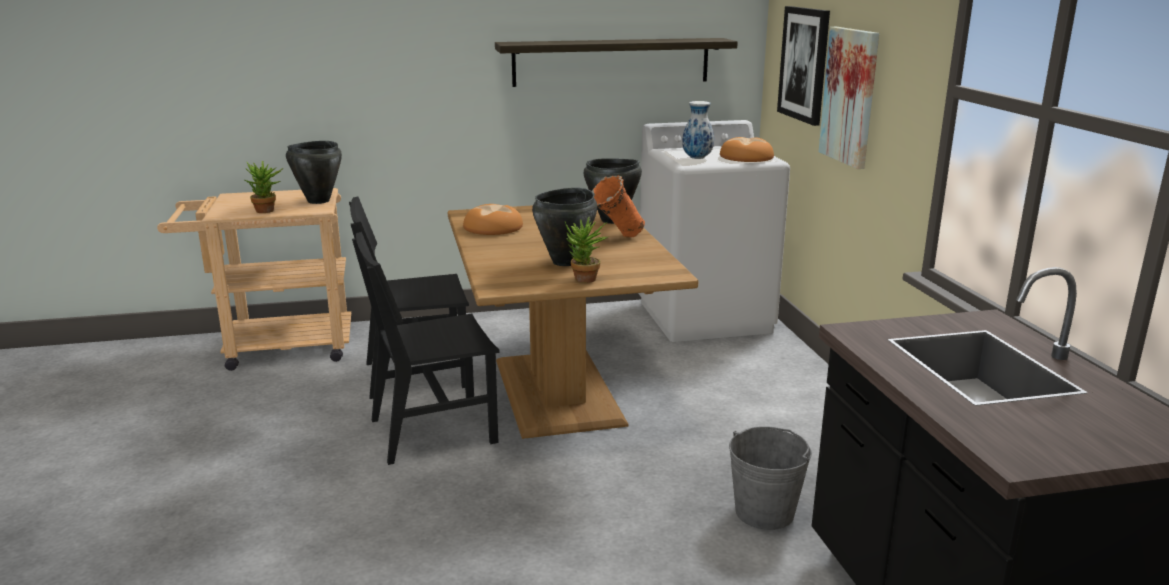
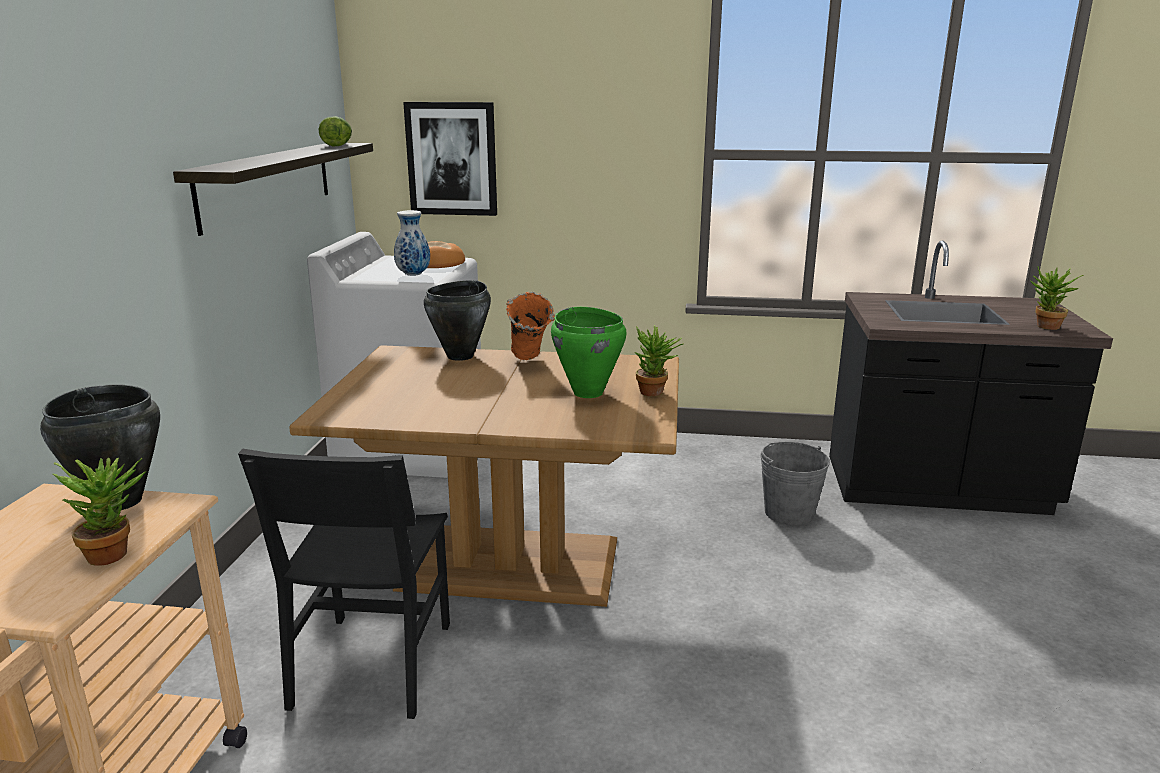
camera: 70 degrees left, 0 degrees up
(433, 431) = (549, 670): black chair -> none
(492, 227) = (413, 409): bread -> none
(566, 262) = (588, 392): black cooking pot -> green cooking pot
(699, 39) = (337, 145): none -> lettuce
(850, 96) = (551, 179): picture -> none
(995, 430) = (1045, 327): none -> potted plant

